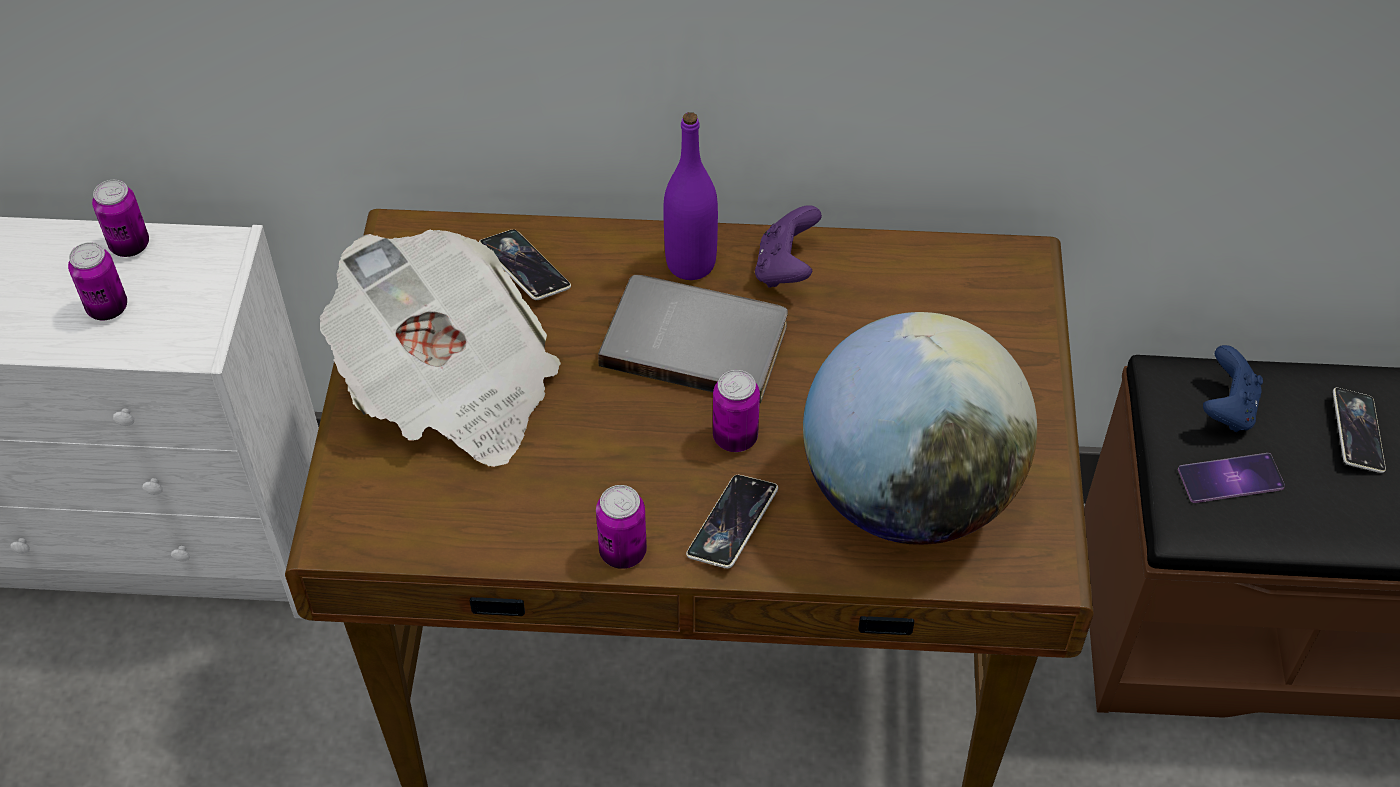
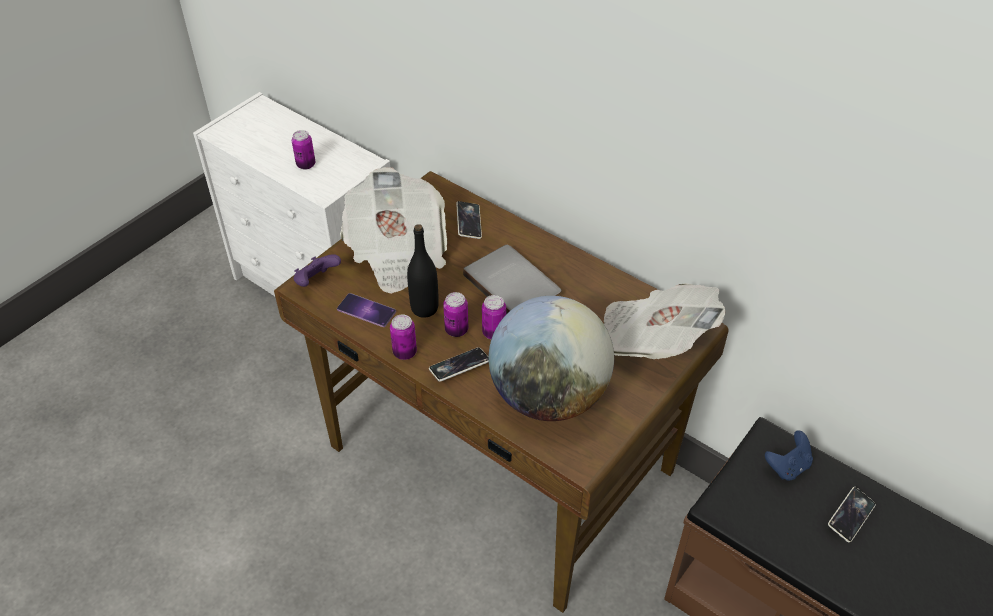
camera: 35 degrees right, 5 degrees down
(130, 245) = (334, 145): can -> can (456, 330)
(586, 458) = (424, 308): none -> black bottle
(690, 263) = (541, 254): purple bottle -> none
(785, 268) = (581, 276): purple game controller -> purple game controller (316, 281)
(978, 318) = (652, 340): none -> newspaper
(1230, 478) = (759, 498): phone -> phone (366, 310)

